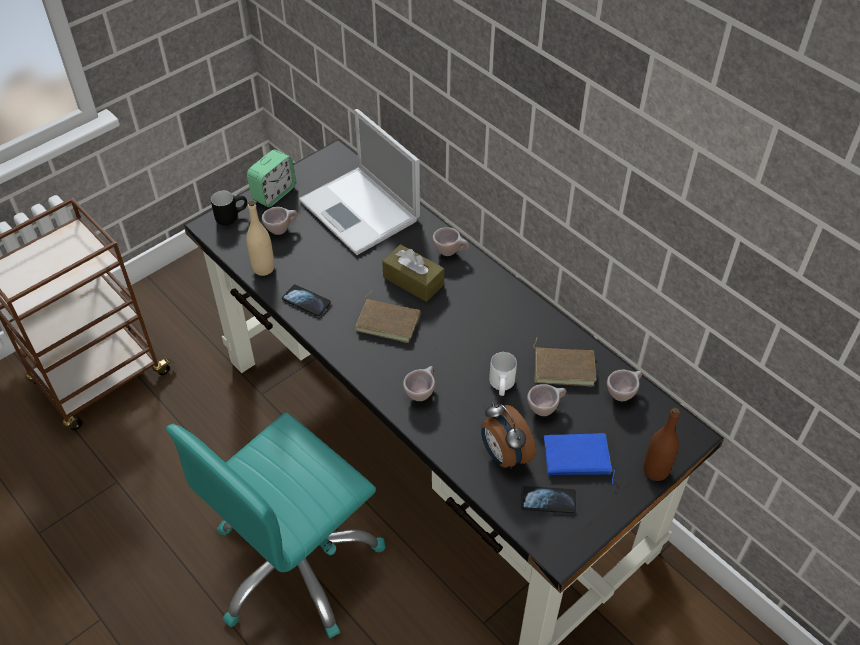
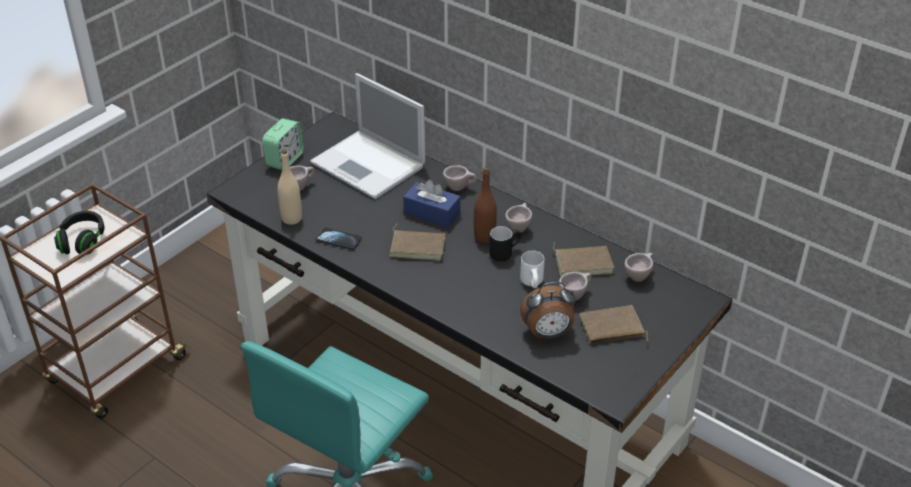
camera: 10 degrees left, 10 degrees down
(53, 262) = (82, 242): none -> black headphones
(231, 216) = (250, 181): black mug -> black mug (504, 252)
(413, 281) = (432, 213): brown tissue box -> blue tissue box
(421, 392) = (462, 296): beige cup -> beige cup (519, 227)
(504, 455) = (548, 334): alarm clock -> alarm clock turned 60 degrees counterclockwise
(548, 500) = (595, 362): phone -> none
(576, 459) = (611, 329): blue book -> brown book
(655, 470) = (681, 329): brown bottle -> brown bottle (484, 237)

